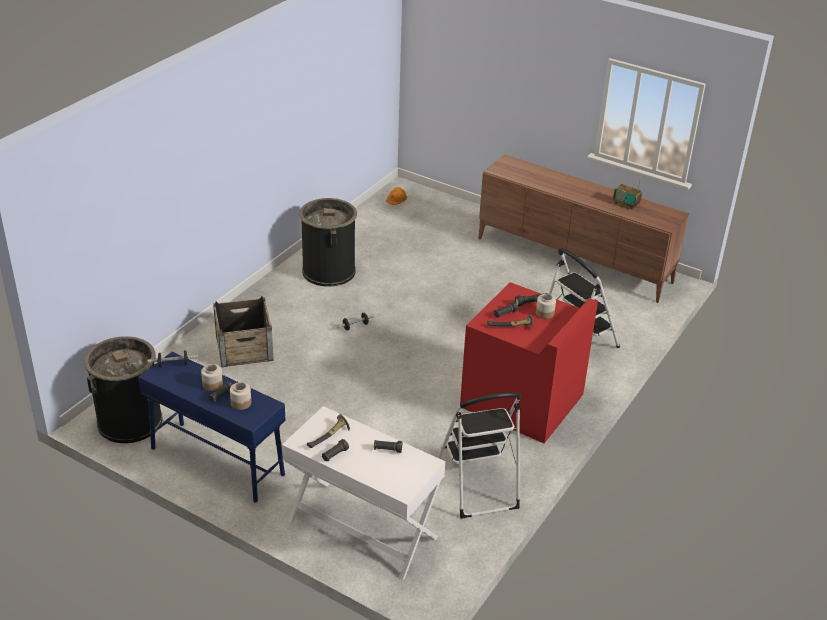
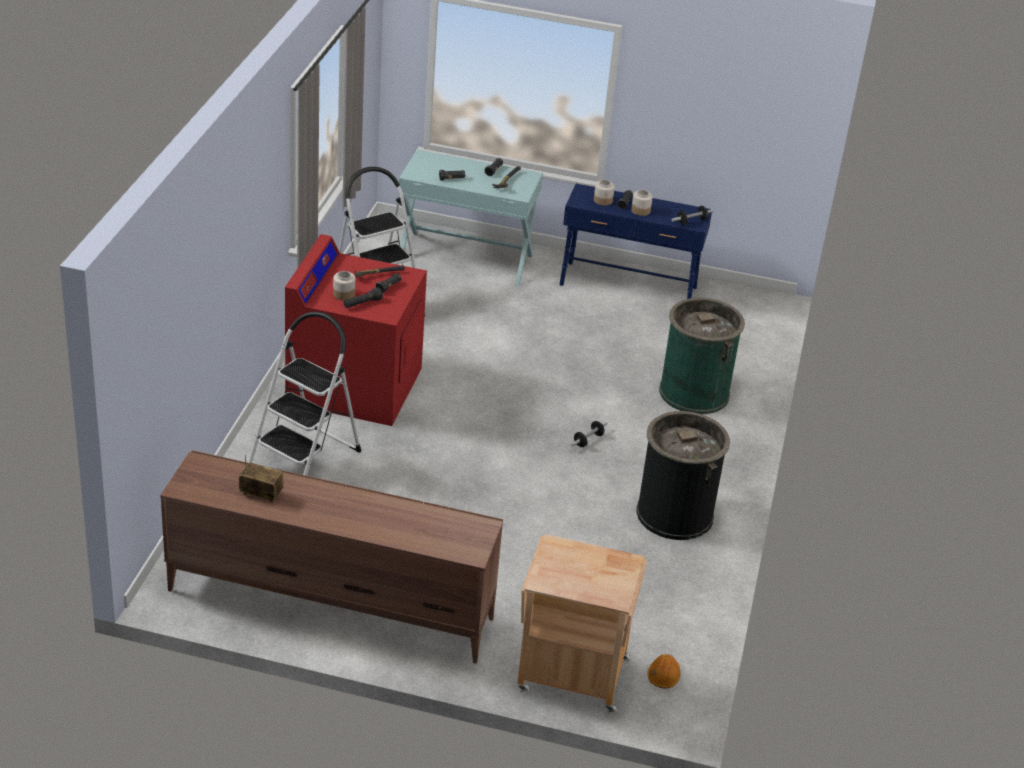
camera: 160 degrees right, 0 degrees up
(129, 421) = (738, 306): black trash can -> none
(244, 348) = (694, 393): crate -> green trash can
(362, 529) = (466, 258): white desk -> turquoise desk
(447, 209) = (571, 675): none -> brown cart

